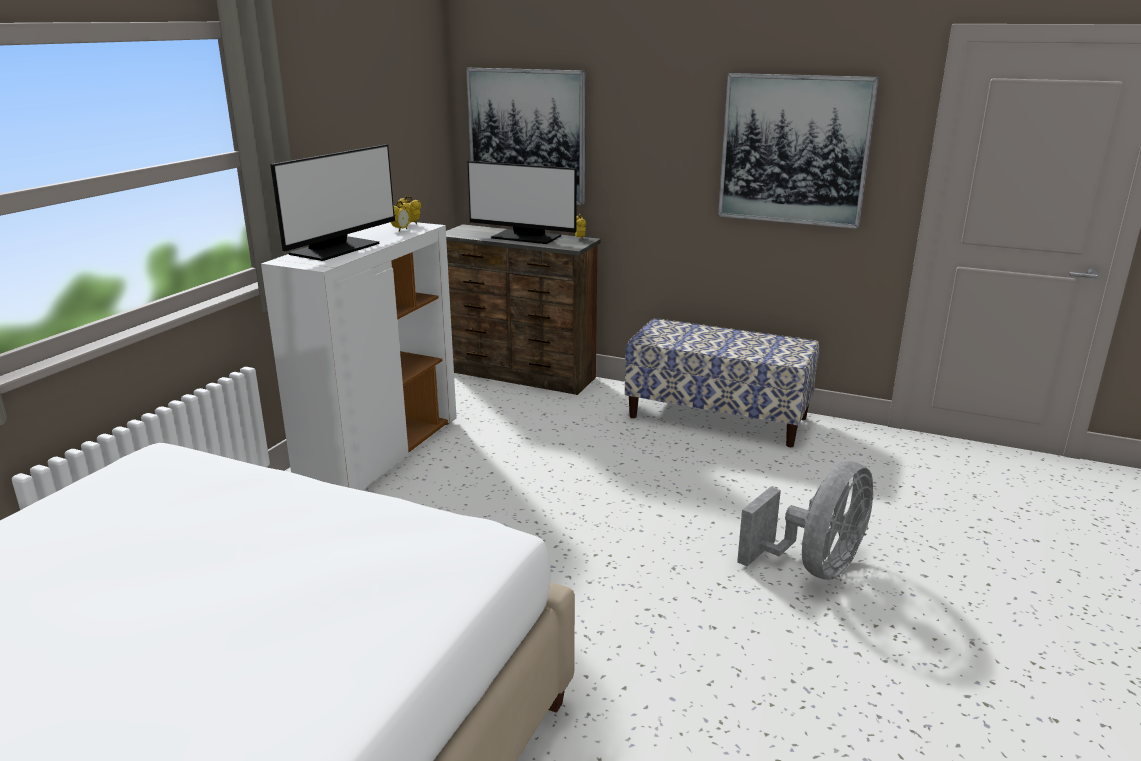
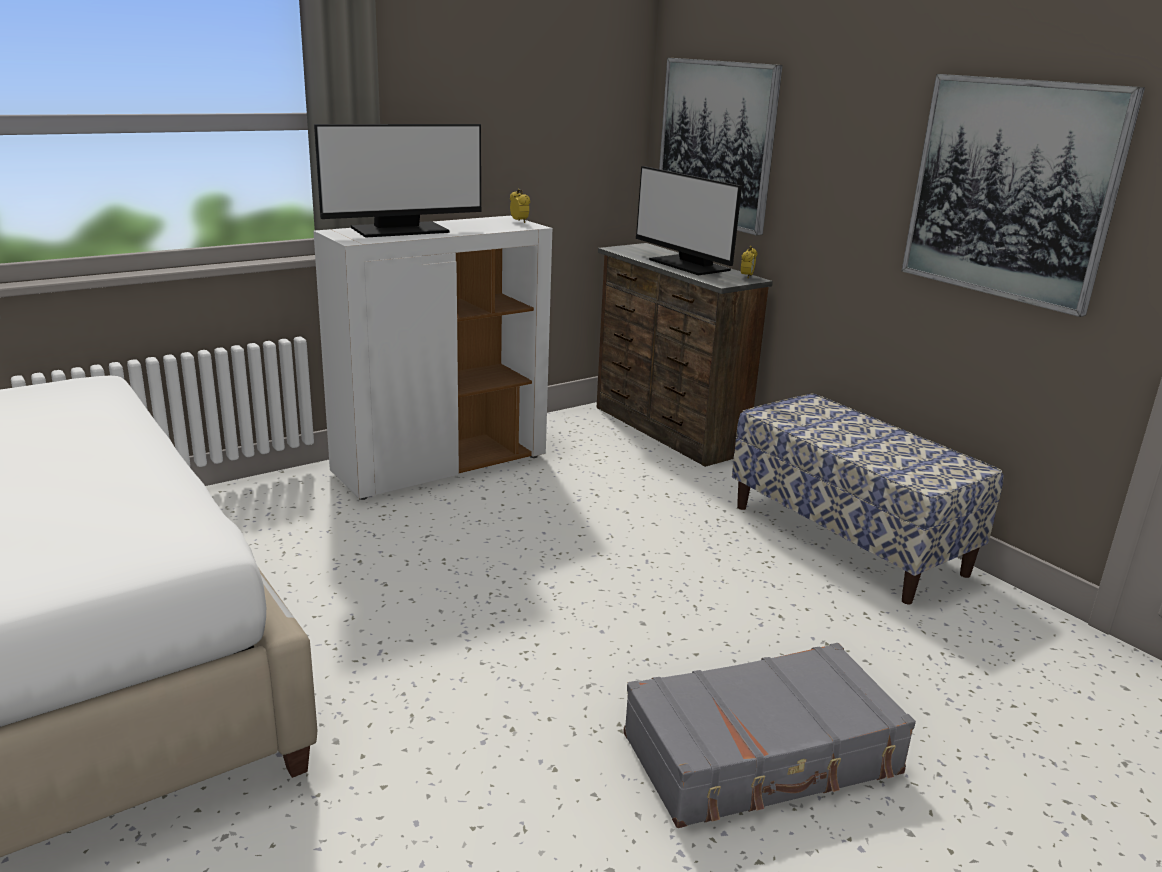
camera: 30 degrees right, 0 degrees up
(401, 230) = (498, 225): alarm clock -> none
(814, 567) = (762, 755): grey fan -> grey suitcase

